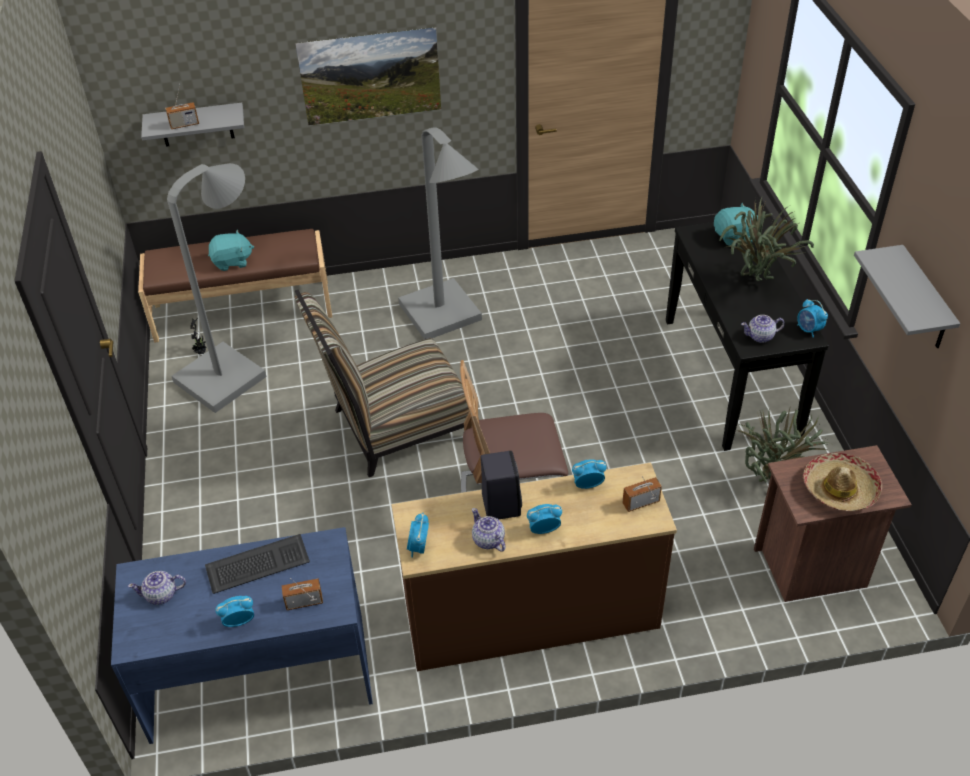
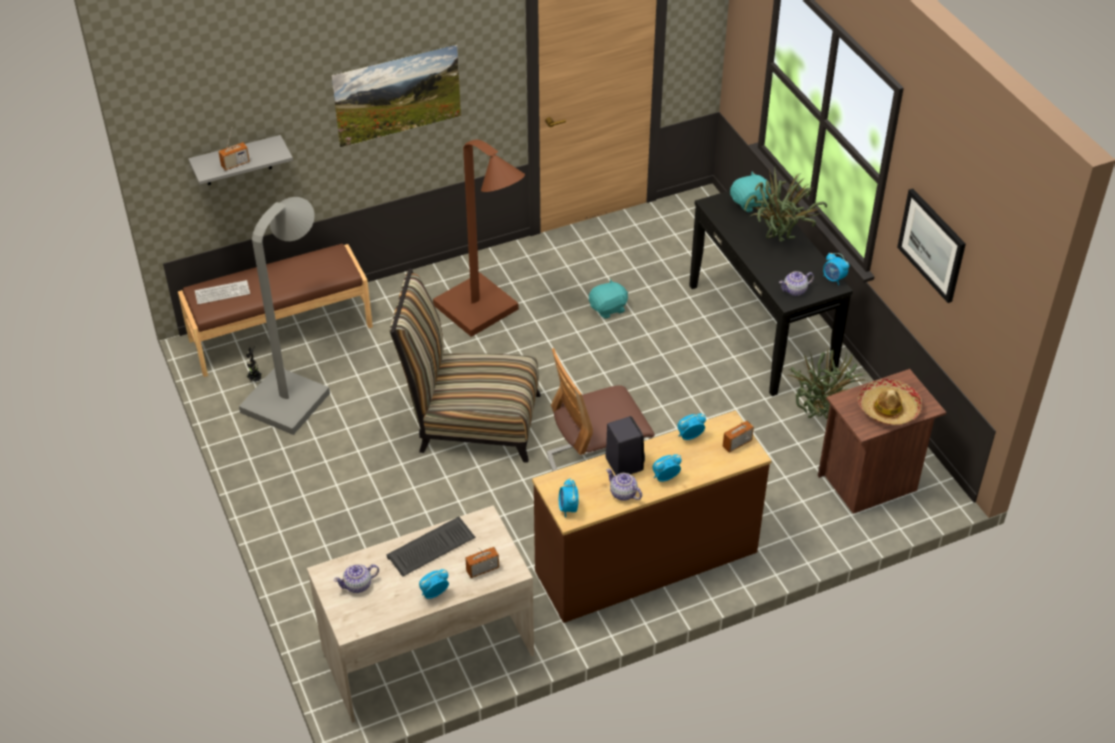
camera: 15 degrees left, 0 degrees up
(178, 260) = (222, 293): none -> keyboard
(232, 262) = (277, 287): turquoise plush toy -> turquoise plush toy (608, 309)
(259, 674) = (427, 651): blue desk -> beige desk
(395, 427) = (471, 421): chair -> chair turned 45 degrees clockwise
(445, 319) = (483, 313): grey floor lamp -> brown floor lamp
(924, 301) = (932, 244): grey shelf -> picture

